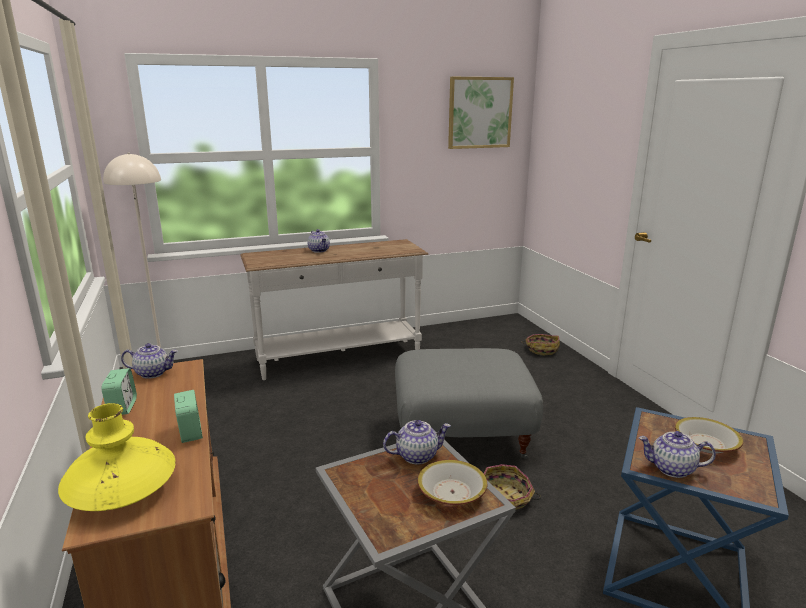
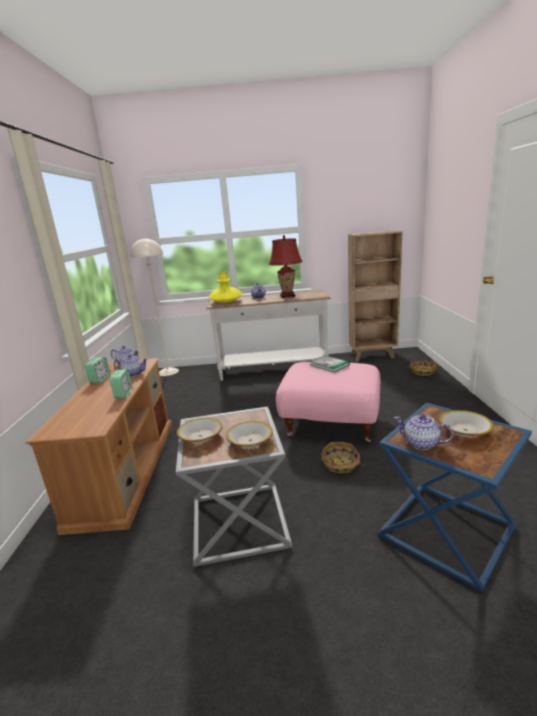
camera: 20 degrees right, 0 degrees up
(122, 490) = (70, 418): yellow vase -> yellow vase (226, 301)
(363, 249) = (287, 296): none -> red table lamp
(371, 495) = (200, 436): none -> bowl
(417, 455) = (244, 418): teapot -> teapot (133, 374)
(459, 354) = (329, 365): none -> book
(462, 435) = (331, 423): grey ottoman -> pink ottoman
(468, 328) = (373, 355): none -> brown bookcase
(479, 113) = (380, 196): picture -> none

